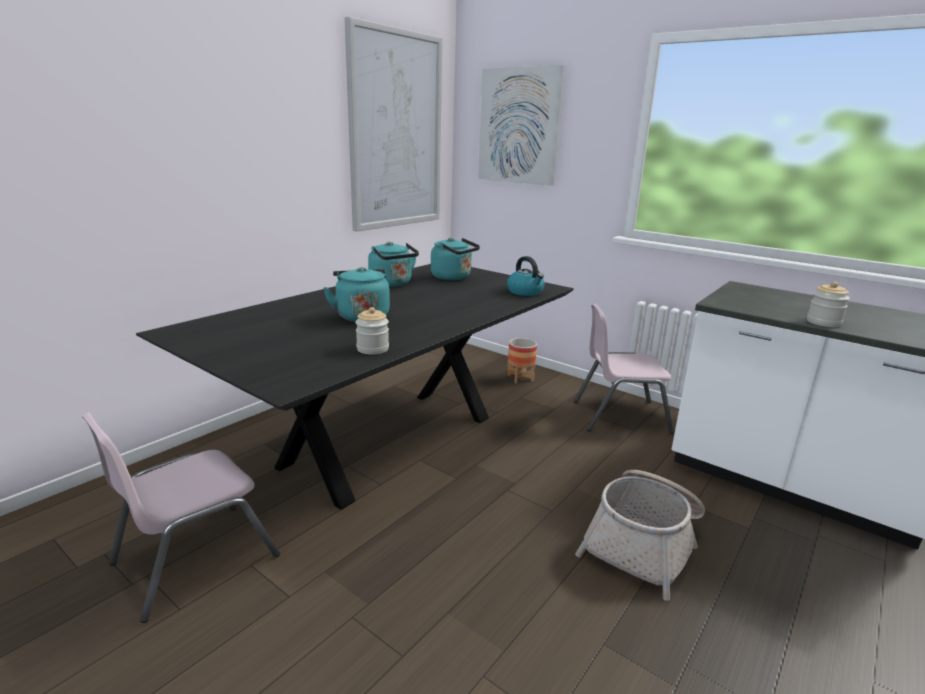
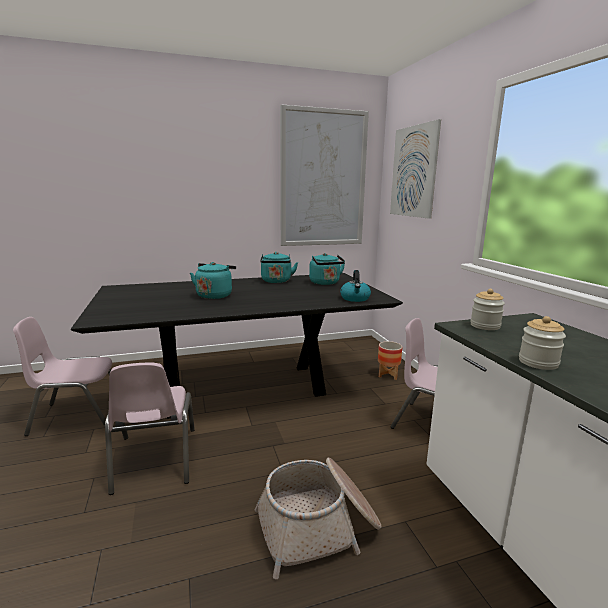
camera: 35 degrees right, 5 degrees down
(372, 349) = (176, 312): jar -> jar (485, 326)
(399, 560) = (154, 459): none -> pink chair

